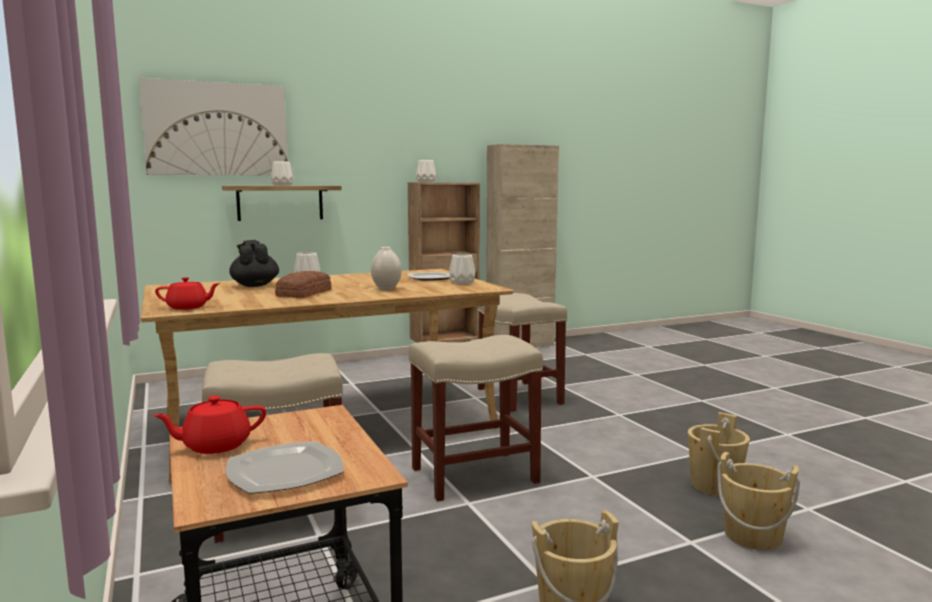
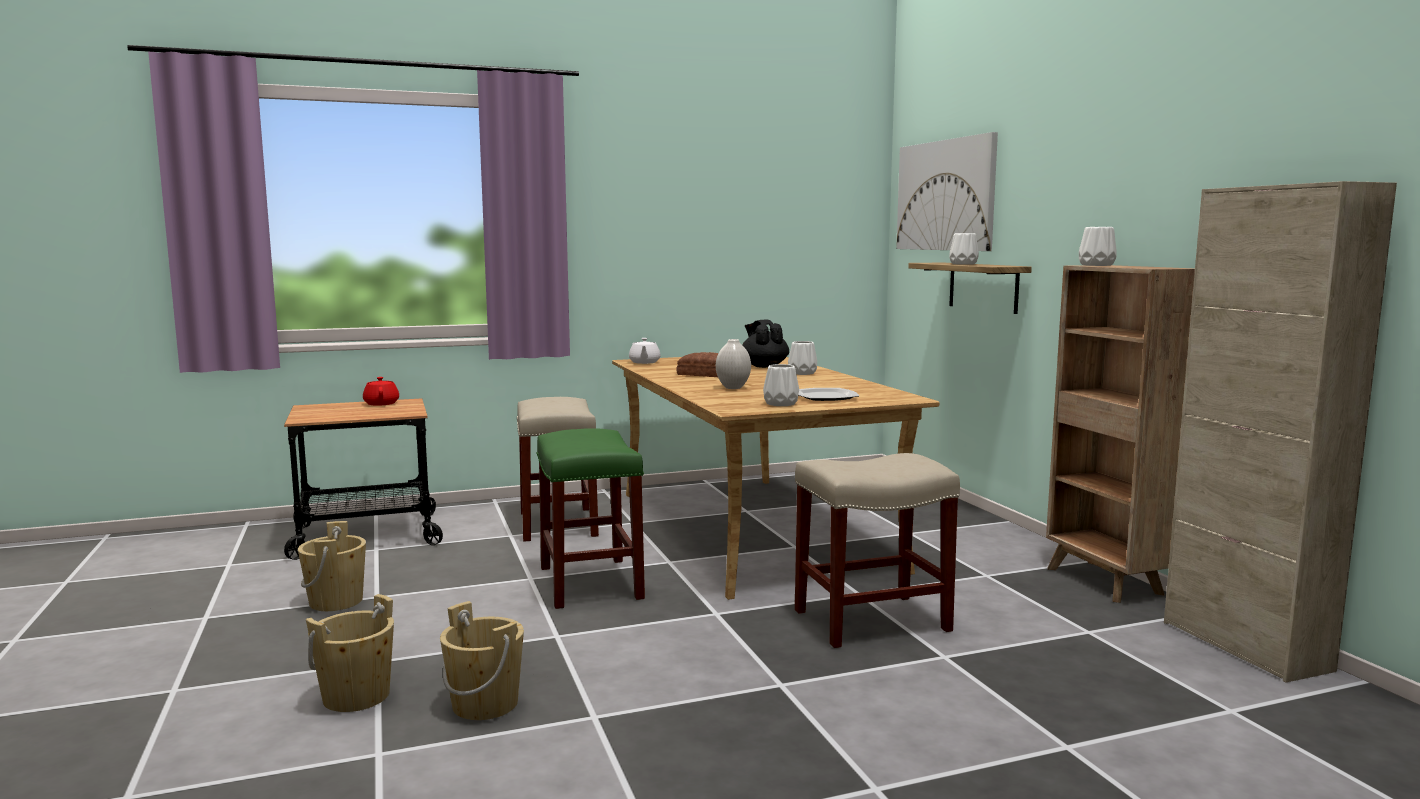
camera: 95 degrees right, 0 degrees up
(188, 307) = (644, 362): red teapot -> white teapot
(254, 285) = (764, 366): black teapot -> black teapot turned 90 degrees counterclockwise
(283, 471) = (328, 411): plate -> none
(472, 476) = (589, 582): beige stool -> green stool

